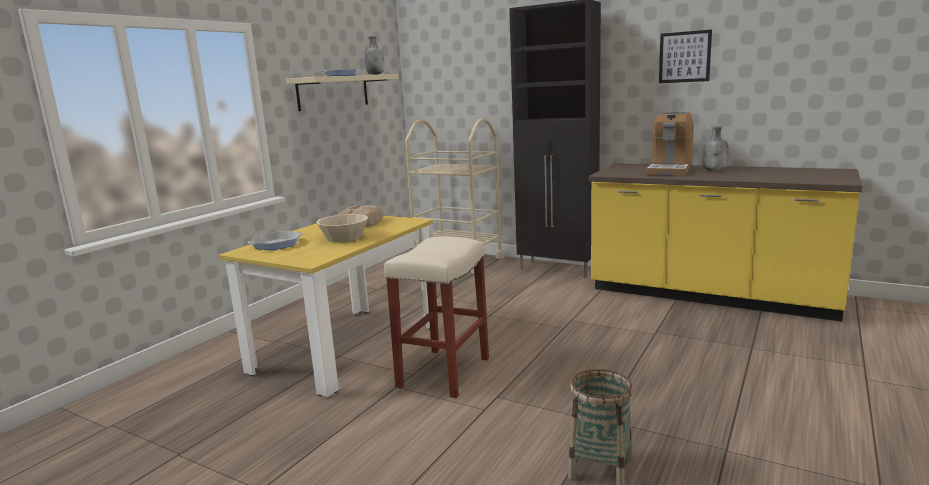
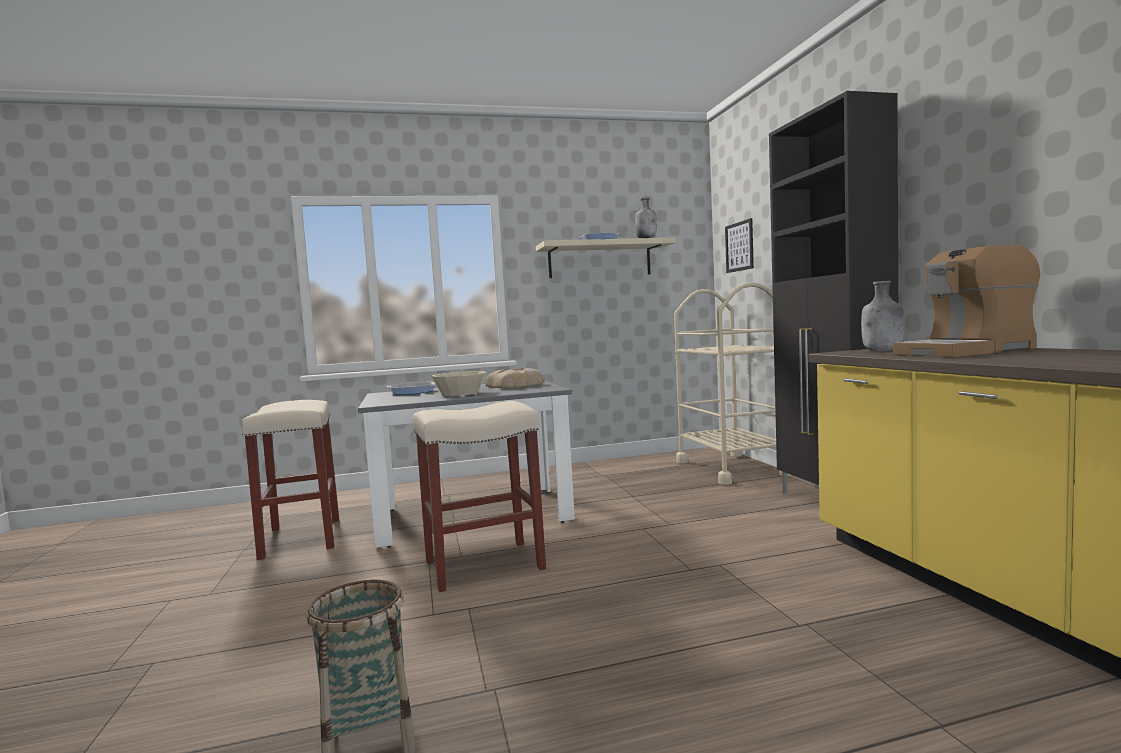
camera: 45 degrees right, 10 degrees down
(220, 422) = (301, 538): none -> beige stool
(346, 347) = (472, 516): yellow dining table -> grey dining table
(684, 57) = (1034, 147): picture -> picture (739, 246)
(714, 170) = (1055, 353): grey bottle -> grey bottle (883, 351)

